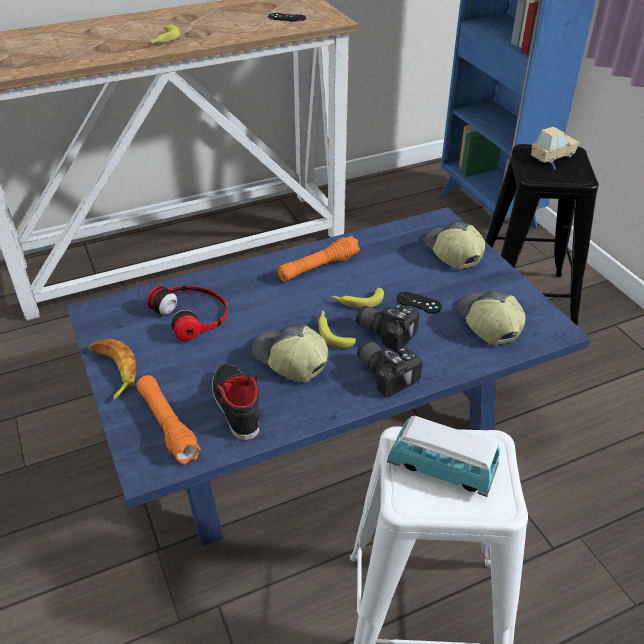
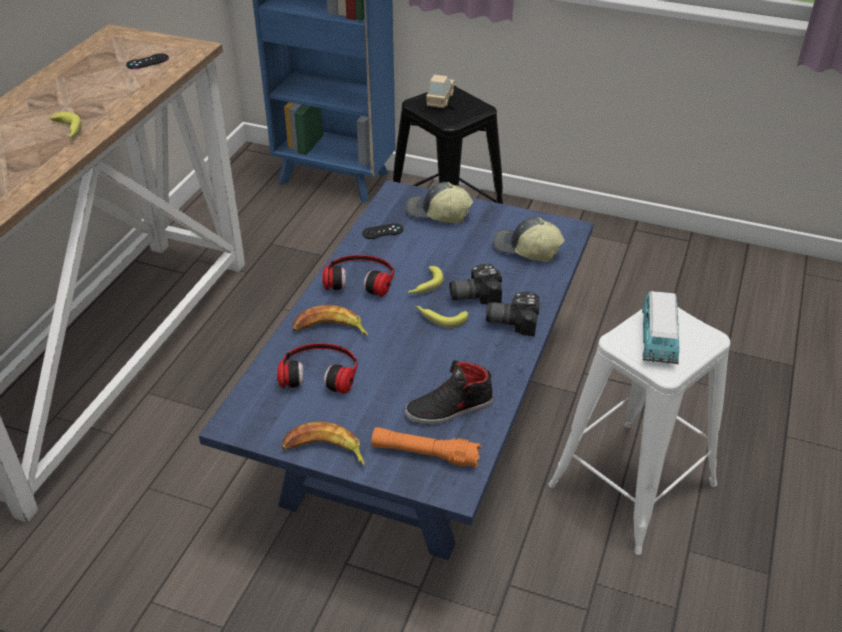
camera: 45 degrees left, 0 degrees up
(235, 405) = (449, 408): black shoe -> black shoe turned 45 degrees counterclockwise
(243, 290) = (330, 329): none -> banana
(289, 361) = (440, 356): cap -> none
(318, 267) = (360, 278): orange flashlight -> headphones
(419, 303) = (466, 262): black game controller -> black game controller (382, 231)
(441, 469) = (658, 340): toy car -> toy car turned 60 degrees counterclockwise

